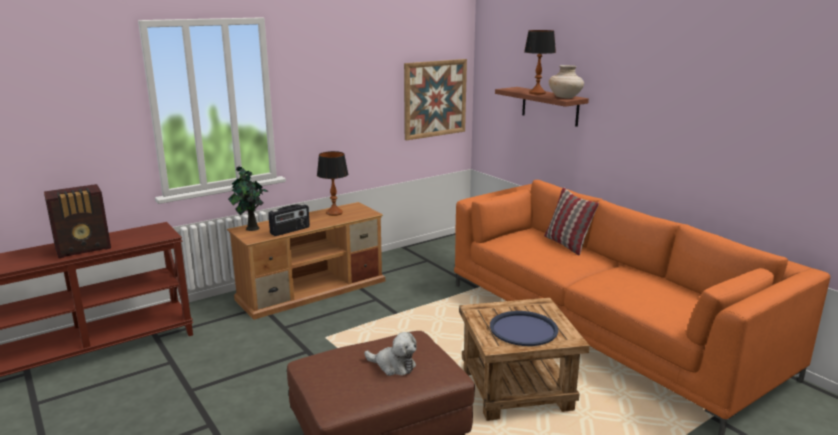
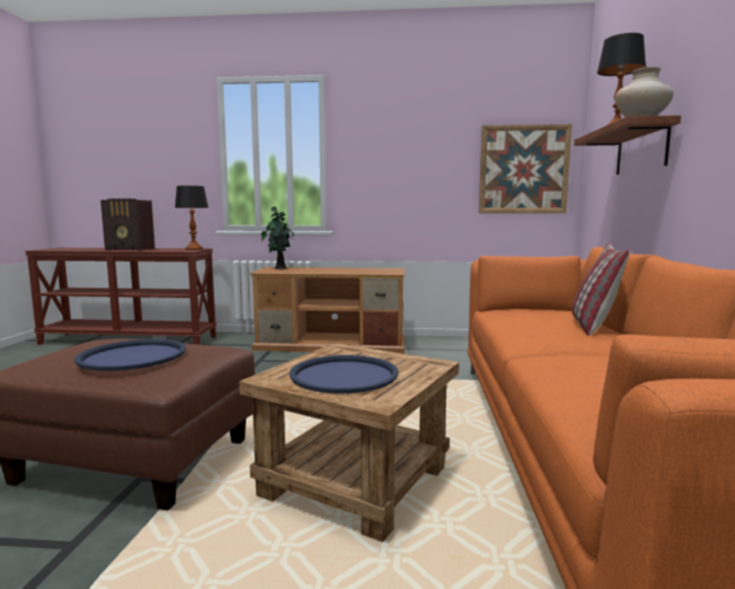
camera: 40 degrees right, 10 degrees down
(290, 231) = (301, 271): radio -> none
(334, 213) = (365, 269): table lamp -> table lamp (194, 249)
(393, 365) = (132, 356): plush toy -> blue tray

